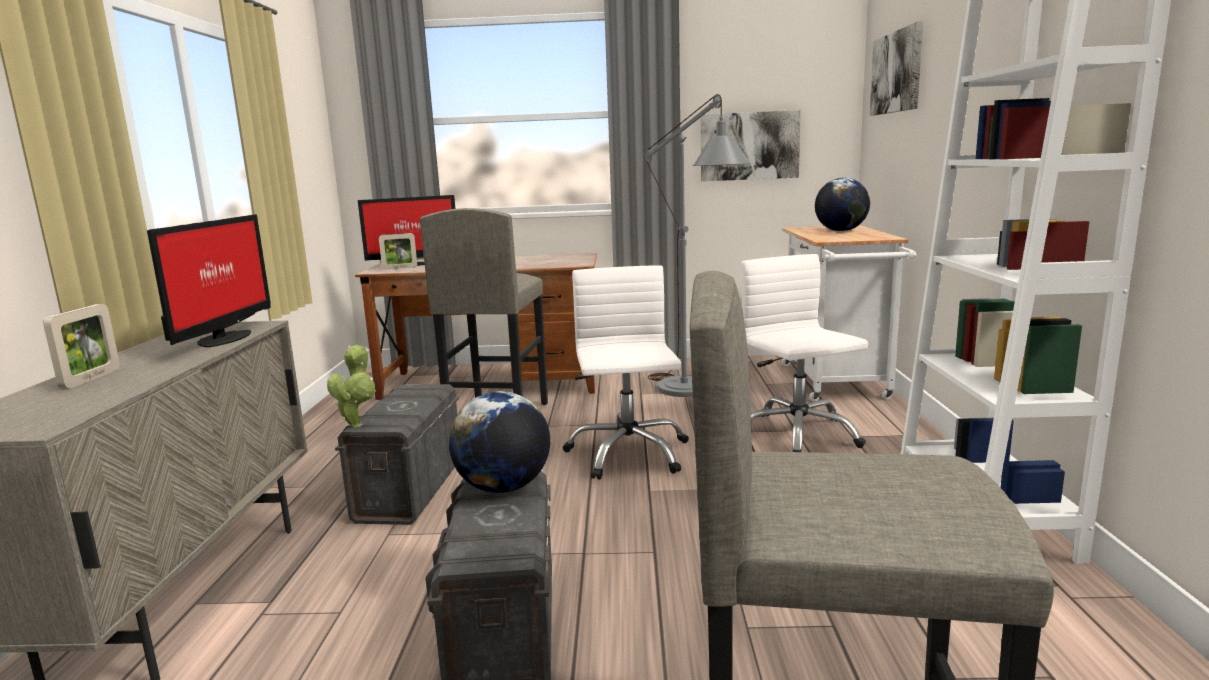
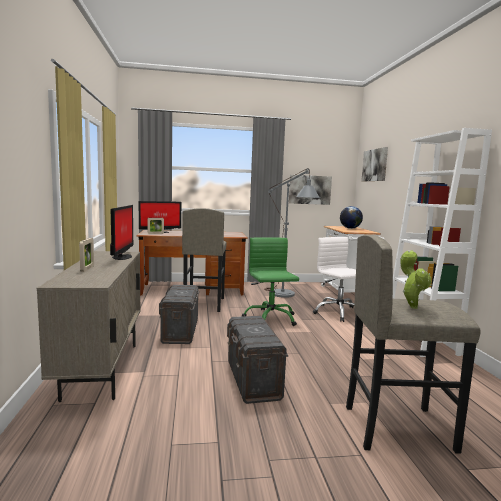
camera: 10 degrees left, 5 degrees down
(357, 424) = (167, 298): potted plant -> potted plant (412, 306)
(503, 487) = (251, 321): globe -> none
(627, 453) = (270, 318): white office chair -> green office chair

